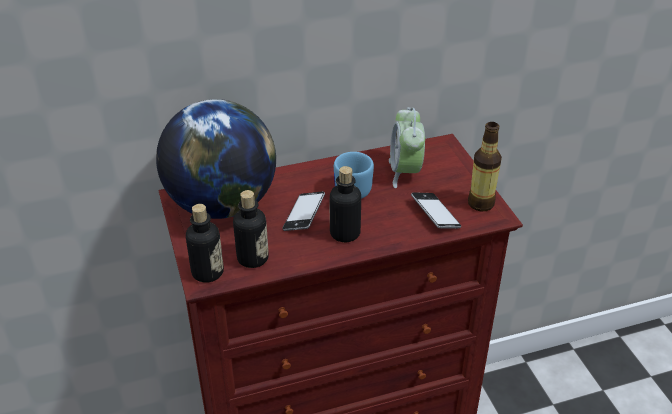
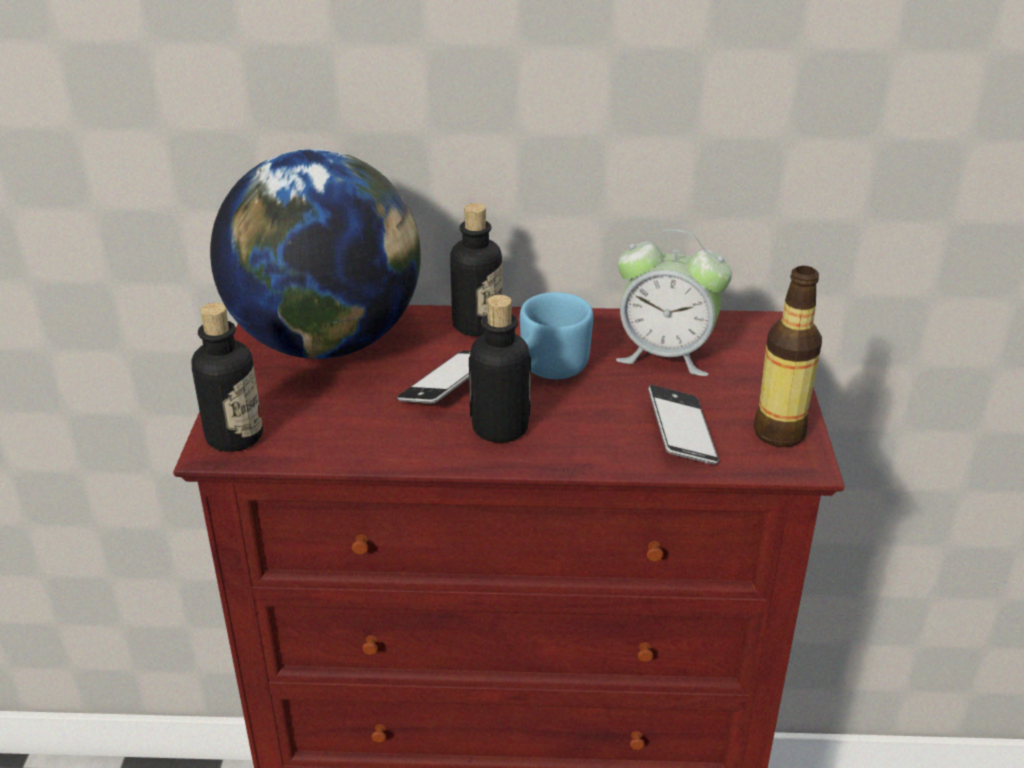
camera: 20 degrees right, 5 degrees down
(252, 258) = (320, 432): bottle -> bottle (477, 325)
(405, 172) = (666, 355): alarm clock -> alarm clock turned 90 degrees counterclockwise

